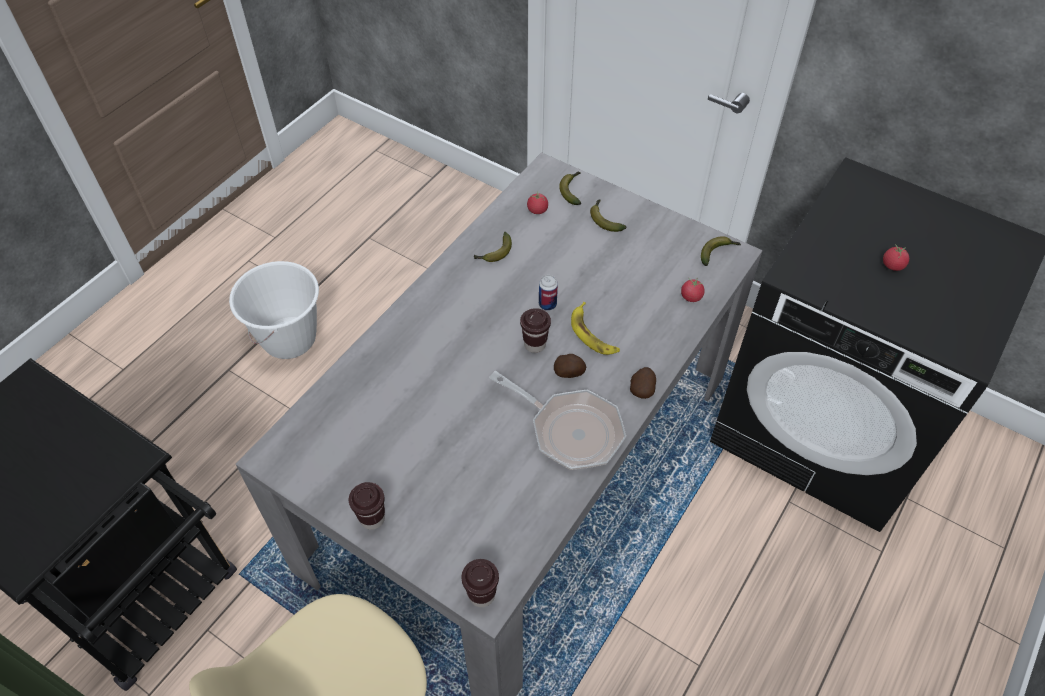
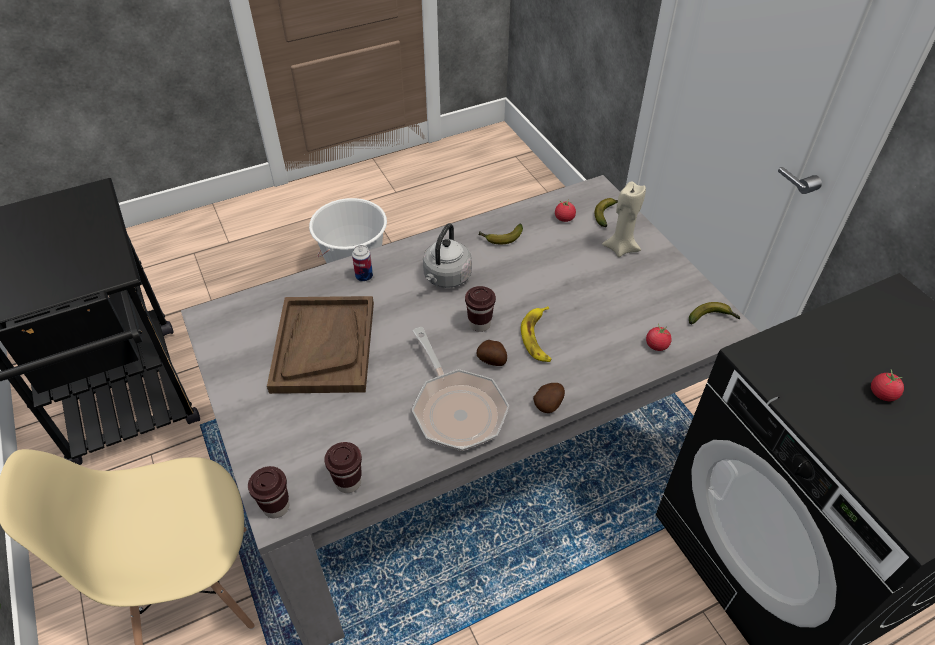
camera: 30 degrees right, 5 degrees down
(372, 518) = (242, 400): brown cup -> brown cup (348, 482)
(409, 431) = (323, 346): none -> brown tray
(473, 314) = (446, 278): none -> grey kettle
(547, 304) = (515, 296): can -> can (364, 276)
(604, 219) = (620, 248): banana -> beige candle

